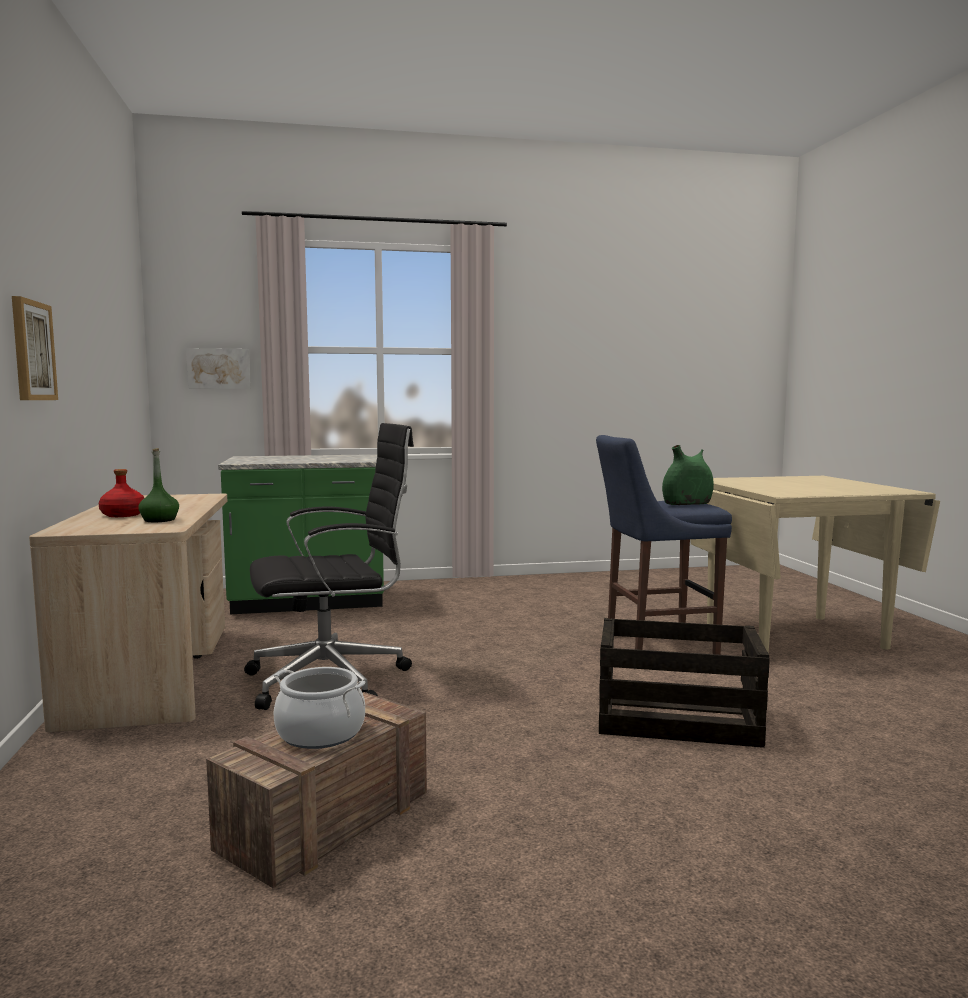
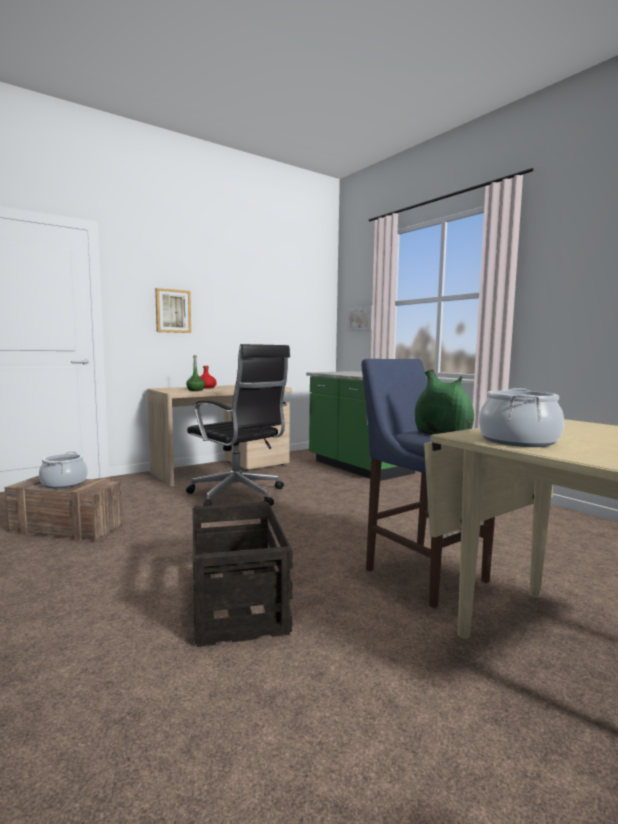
camera: 65 degrees right, 0 degrees up
(806, 492) = (519, 441): none -> cooking pot

